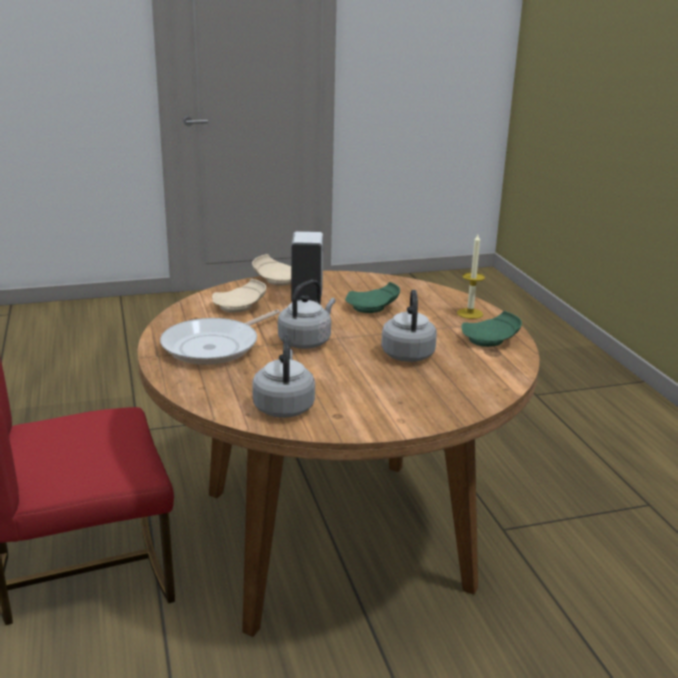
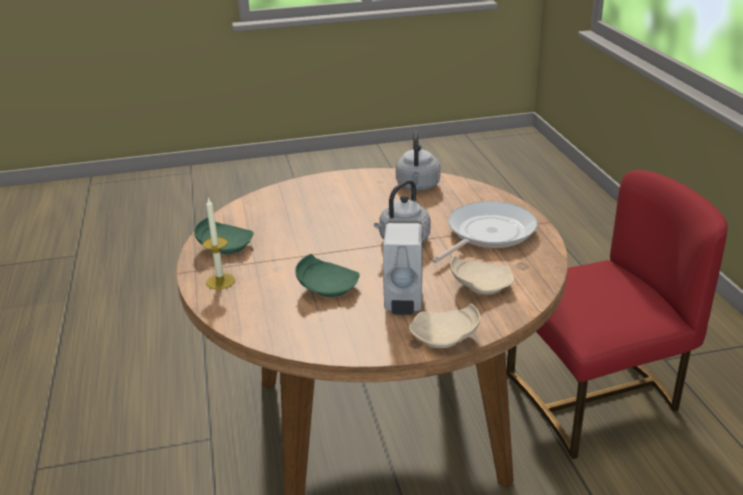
camera: 175 degrees left, 5 degrees up
(407, 353) = (311, 230): grey kettle -> none

